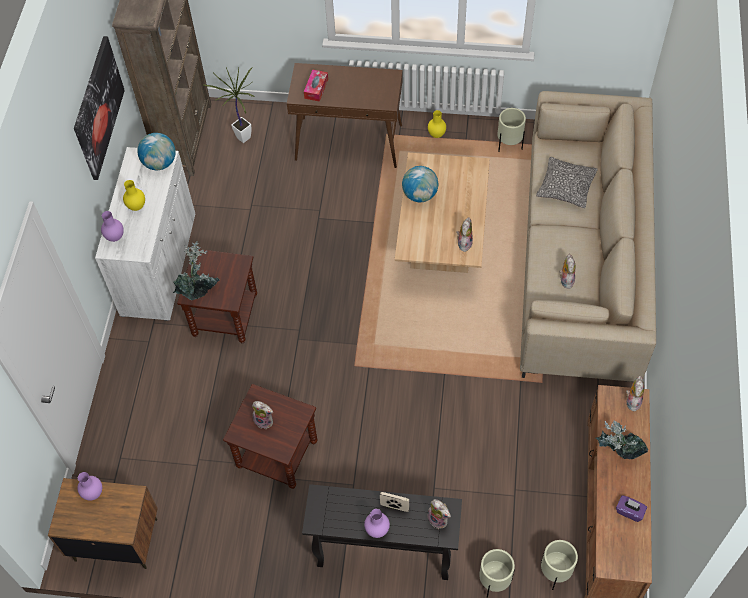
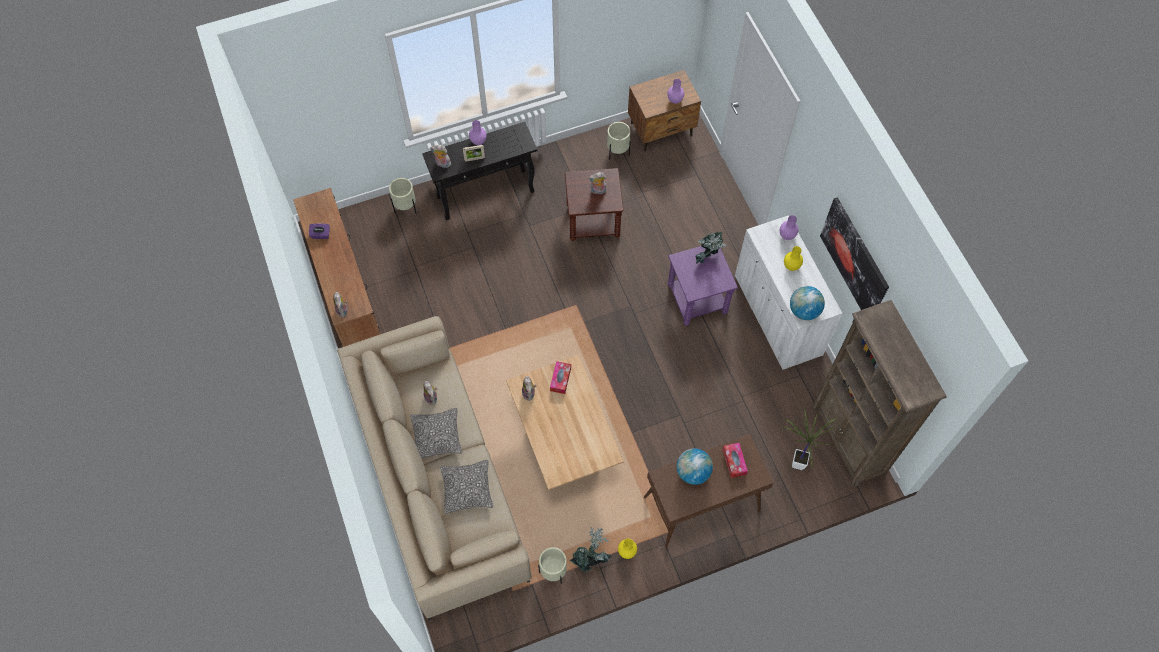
camera: 150 degrees right, 5 degrees up
(226, 316) = (696, 299): brown side table -> purple side table
(420, 195) = (589, 422): globe -> globe (692, 472)
(426, 243) = (560, 379): none -> tissue box
(554, 573) = (368, 230): beige planter -> beige planter (618, 153)
(576, 243) = (437, 436): none -> pillow
(616, 453) = (342, 269): potted plant -> potted plant (591, 559)

